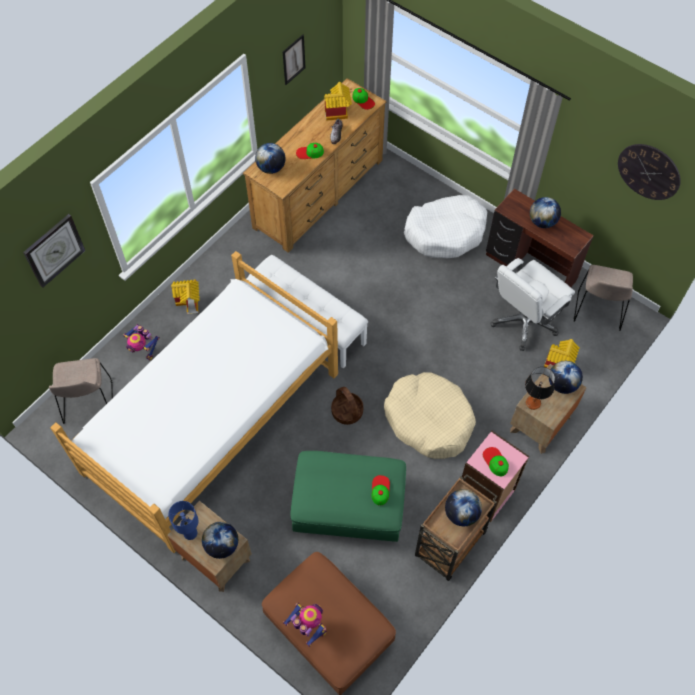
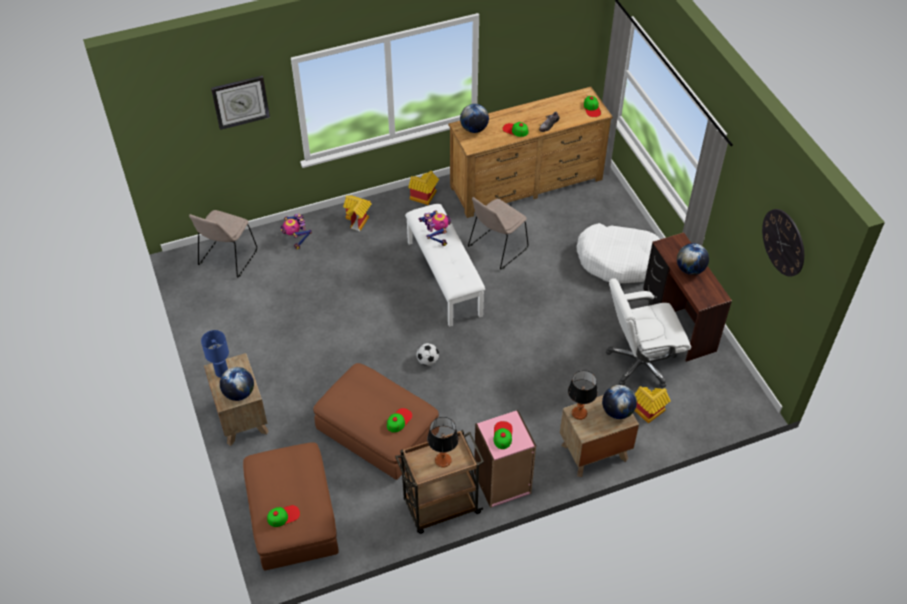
camera: 30 degrees right, 10 degrees down
(211, 422) = (311, 317): bed -> none
(293, 59) = (535, 44): picture -> none
(307, 626) = (265, 491): toy robot -> toy robot (436, 236)
(338, 113) = (562, 110): toy house -> toy house (423, 198)
(342, 641) = (283, 516): none -> cap
(347, 412) = (427, 361): basket -> football
(348, 505) = (377, 432): green ottoman -> brown ottoman
(429, 420) = (494, 401): beige dog bed -> none
(461, 514) = (443, 460): globe -> table lamp
(598, 311) = (719, 386): beige chair -> beige chair (496, 248)

